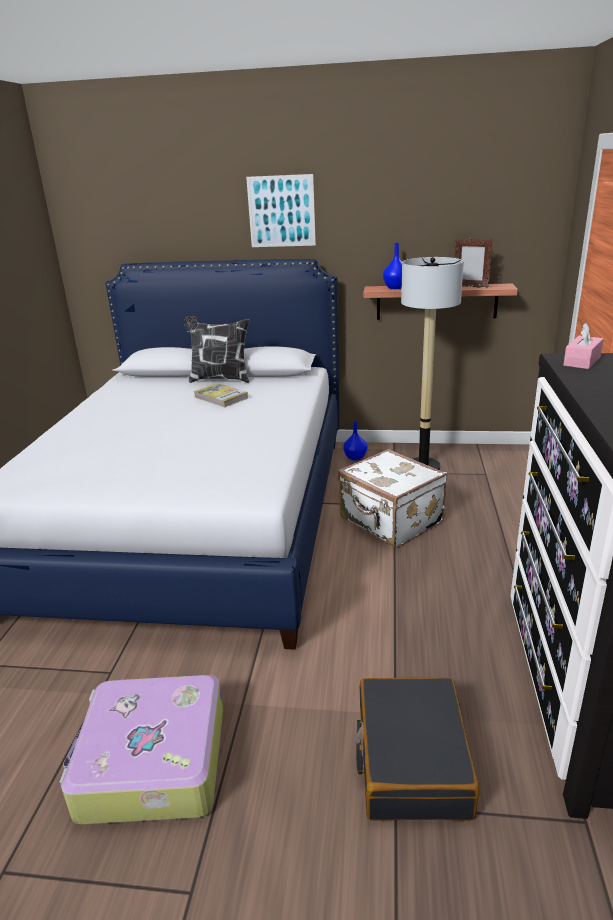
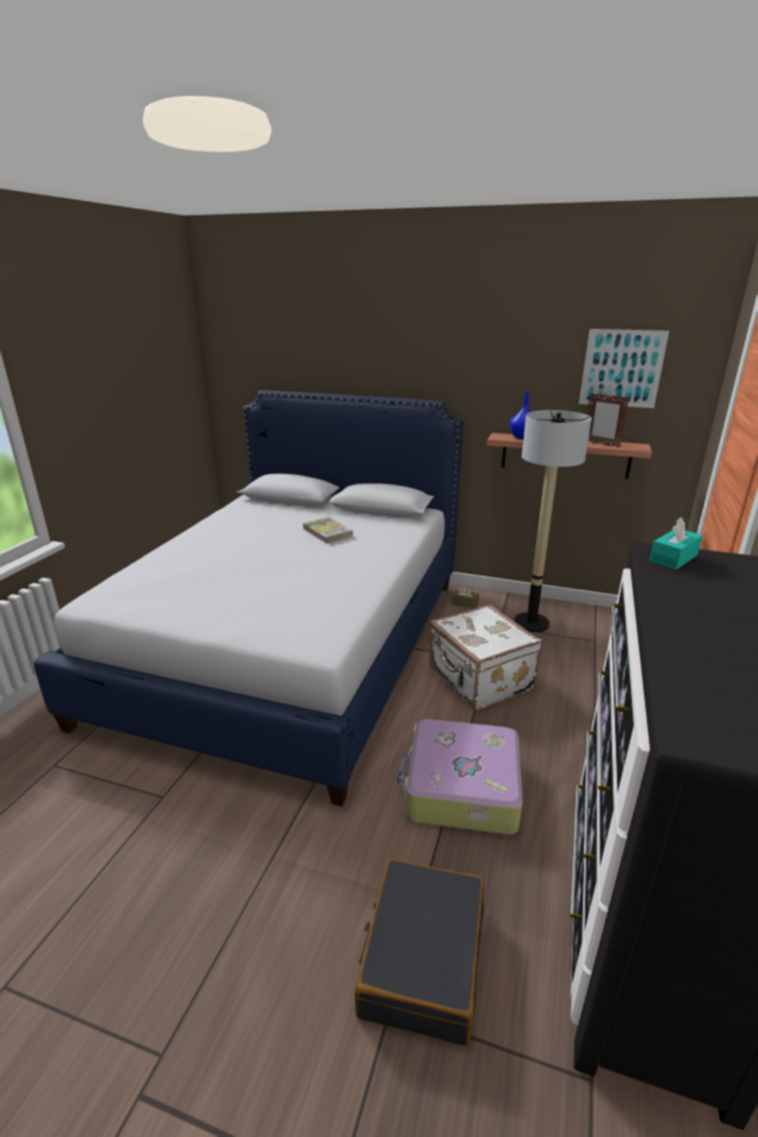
camera: 10 degrees right, 0 degrees up
(151, 762) = (169, 902): suitcase -> suitcase (460, 788)
(219, 379) = (334, 512): pillow -> none
(281, 211) = (414, 351): picture -> picture (622, 368)
(355, 457) = (464, 603): blue vase -> brown tissue box
(582, 361) = (673, 558): pink tissue box -> turquoise tissue box

